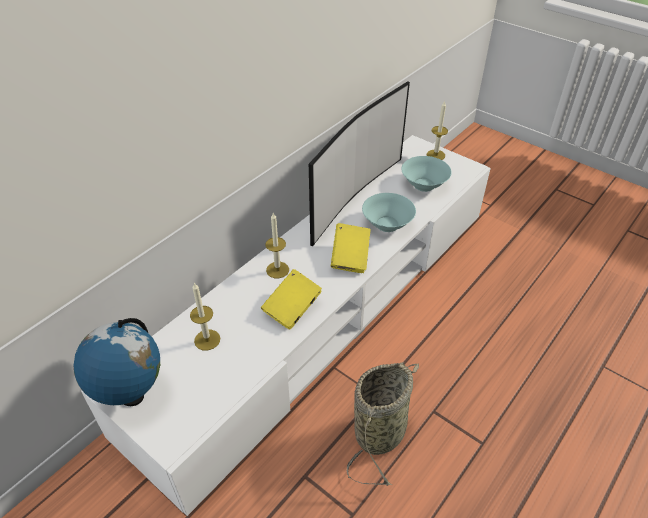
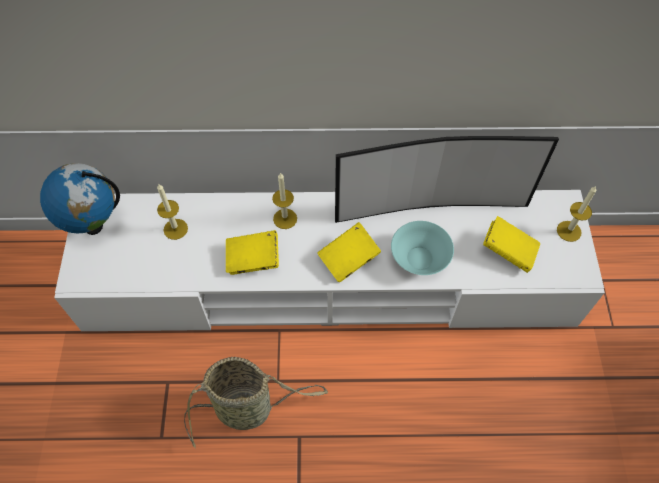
camera: 50 degrees right, 15 degrees up
(424, 185) = (508, 251): turquoise bowl -> yellow book

